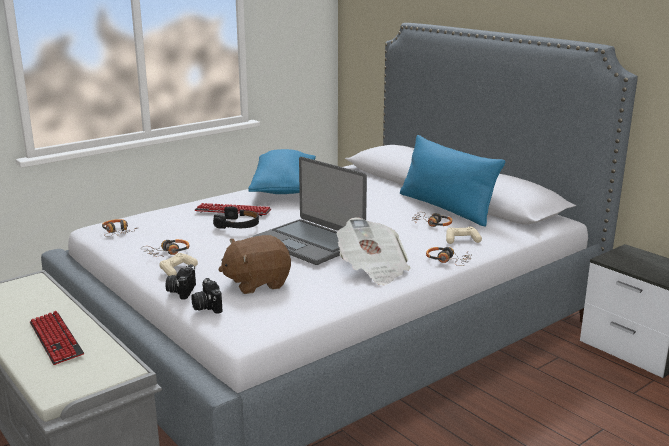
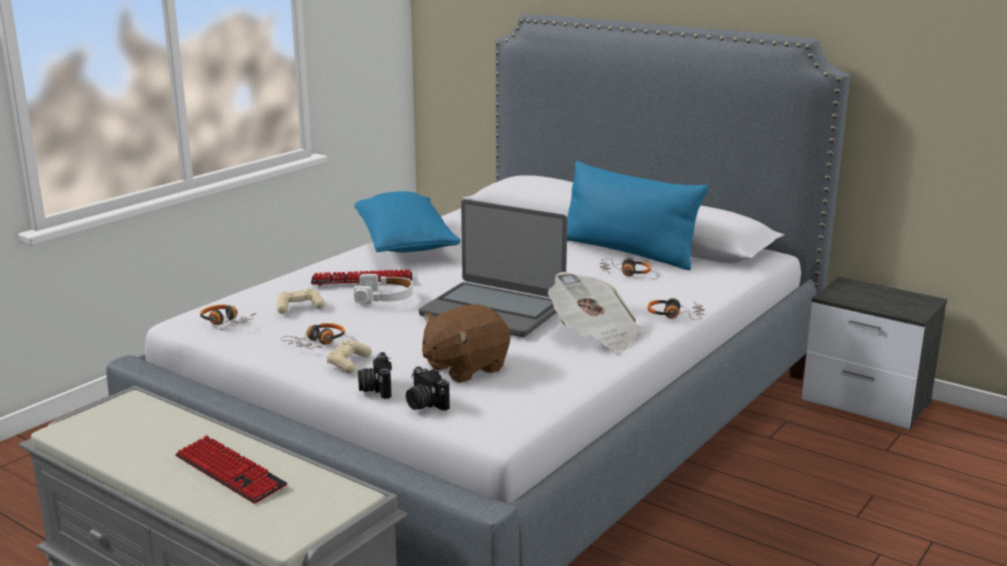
camera: 15 degrees left, 0 degrees up
(238, 224) = (384, 297): black headphones -> white headphones
(462, 240) = (674, 289): beige game controller -> beige game controller (299, 307)

